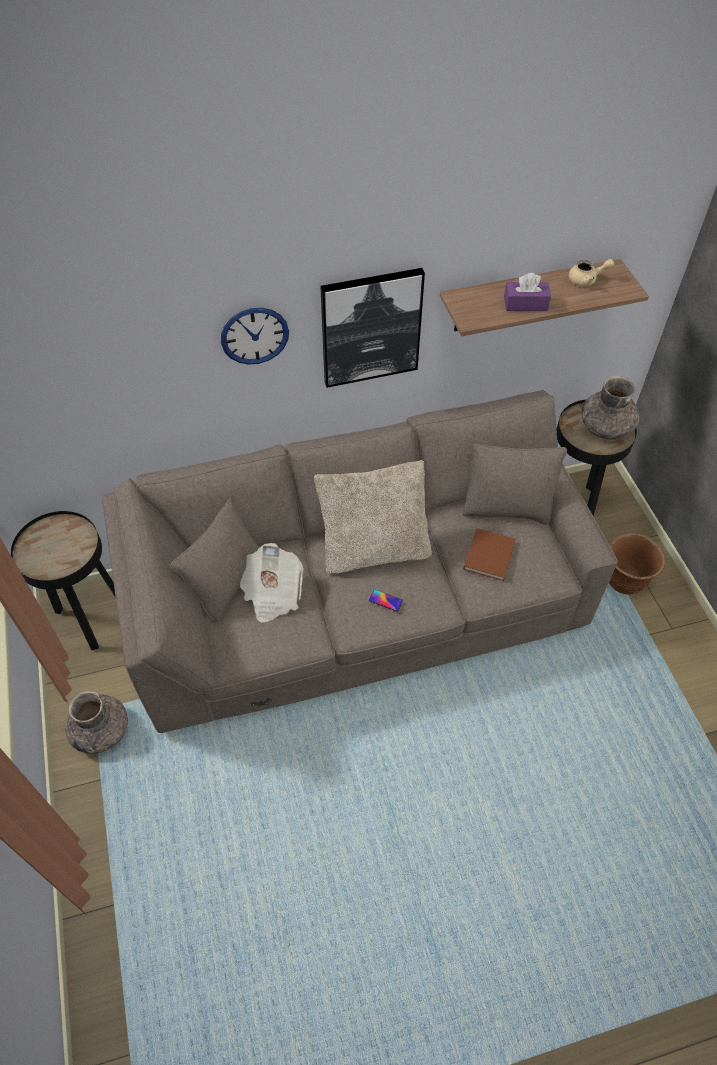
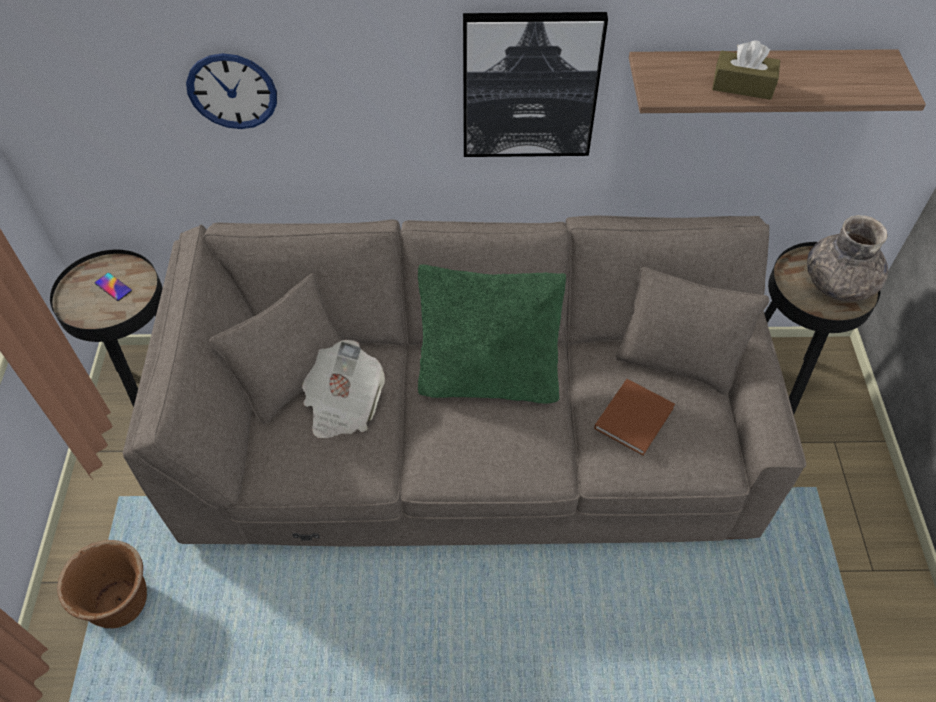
camera: 15 degrees right, 0 degrees up
(101, 731) = (119, 523): grey vase -> none
(254, 336) = (372, 68): wall clock -> wall clock (232, 91)
(374, 547) = (489, 374): beige pillow -> green pillow
(385, 600) = (481, 446): phone -> phone (113, 287)
(525, 304) = (742, 85): purple tissue box -> brown tissue box
(586, 280) = (840, 69): beige teapot -> none
(624, 581) = (823, 491): brown planter -> brown planter (121, 603)

